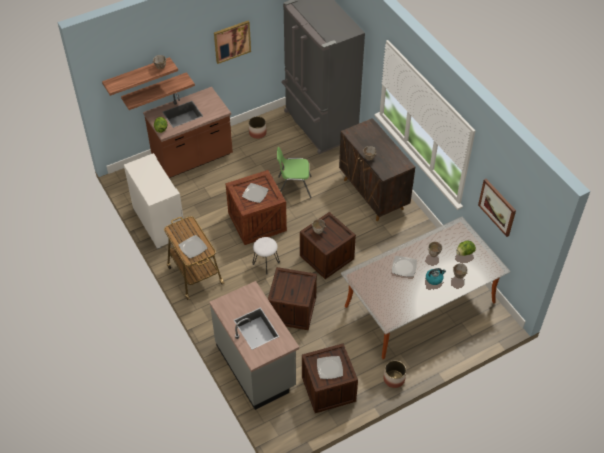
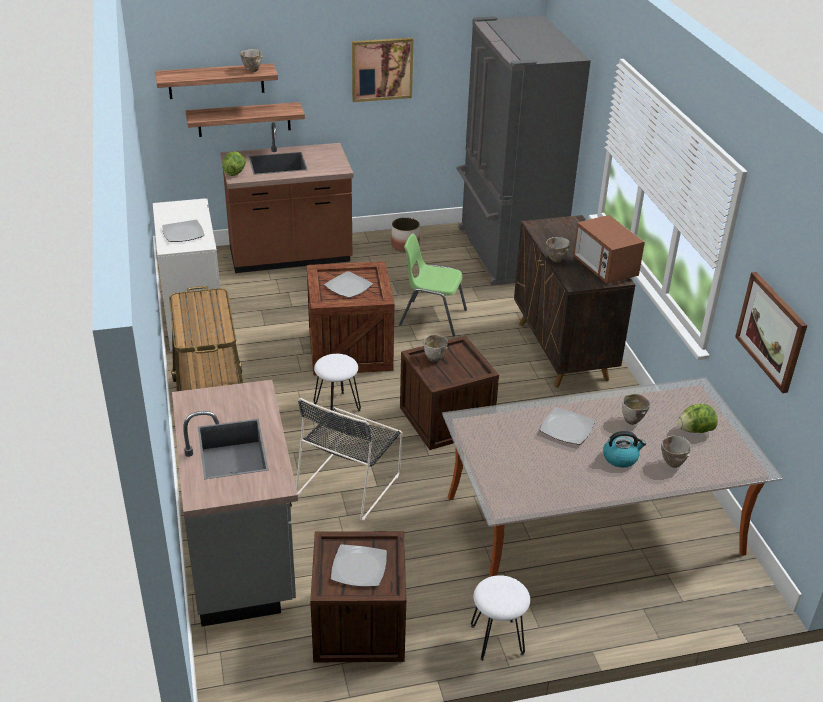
camera: 15 degrees right, 15 degrees down
(193, 247) = (201, 327): plate -> plate (183, 233)
(292, 310) = (350, 482): crate -> black chair
(394, 379) = (497, 640): planter -> white stool
(396, 159) = (604, 269): none -> microwave

